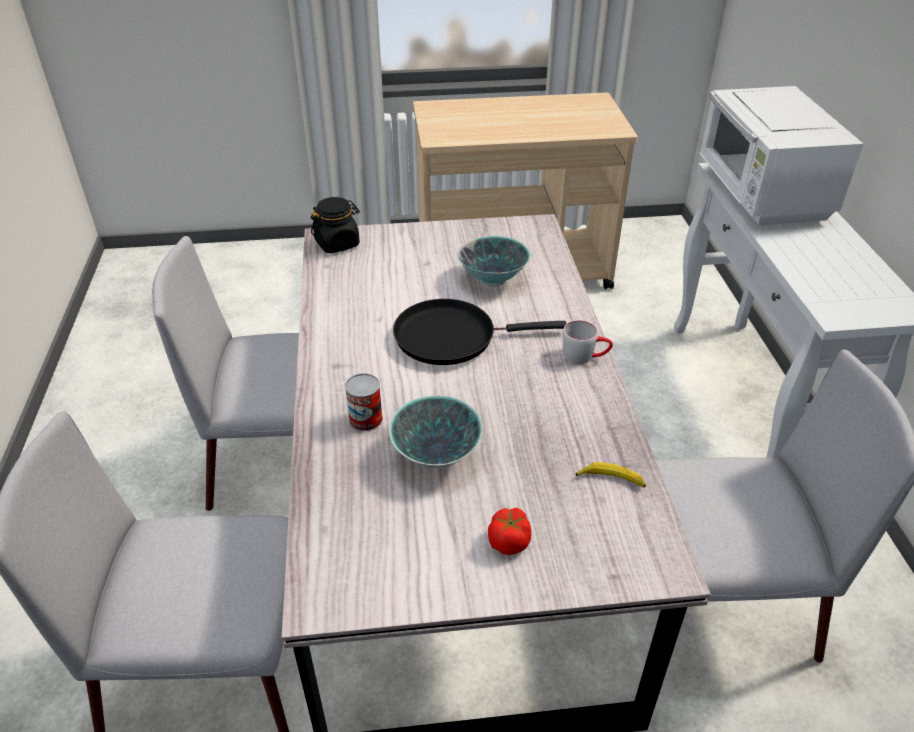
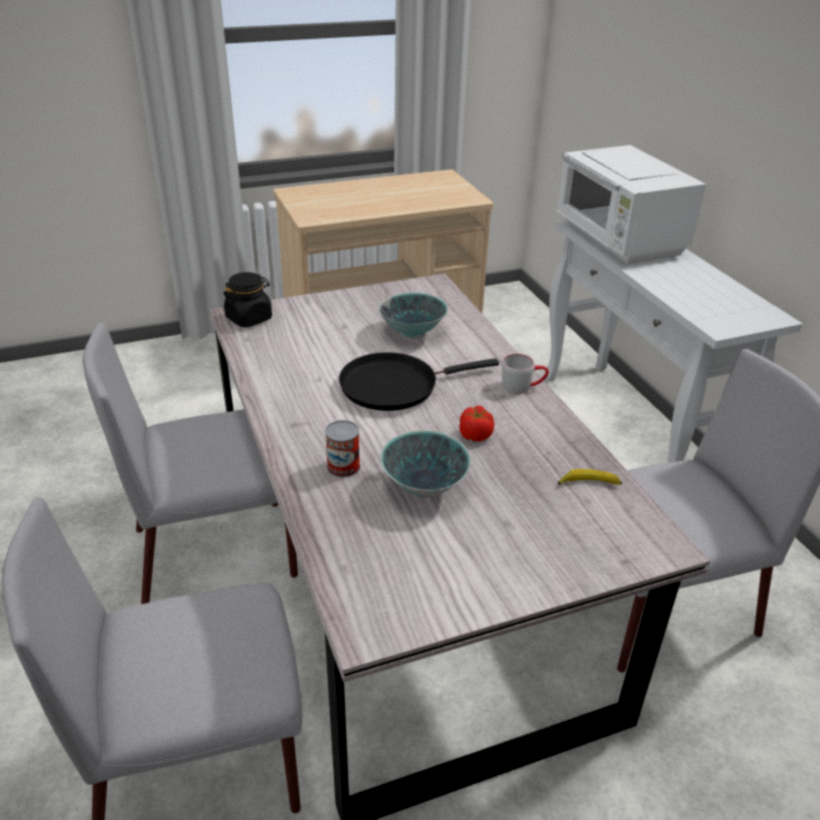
camera: 15 degrees left, 5 degrees down
(509, 542) = (521, 549): tomato -> tomato (475, 435)

